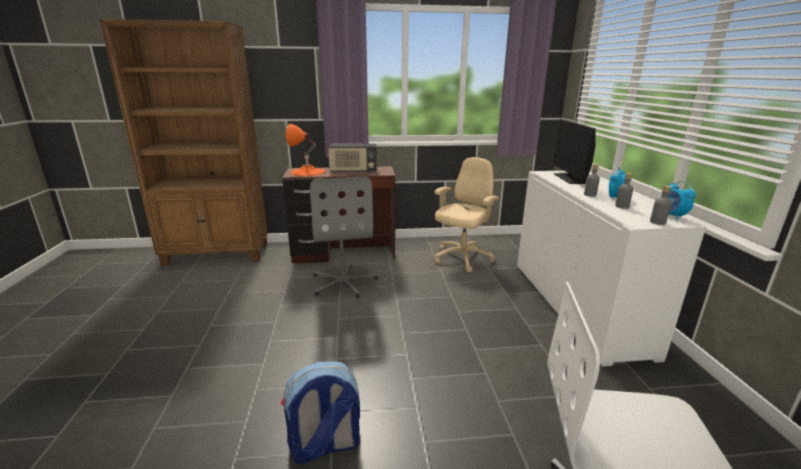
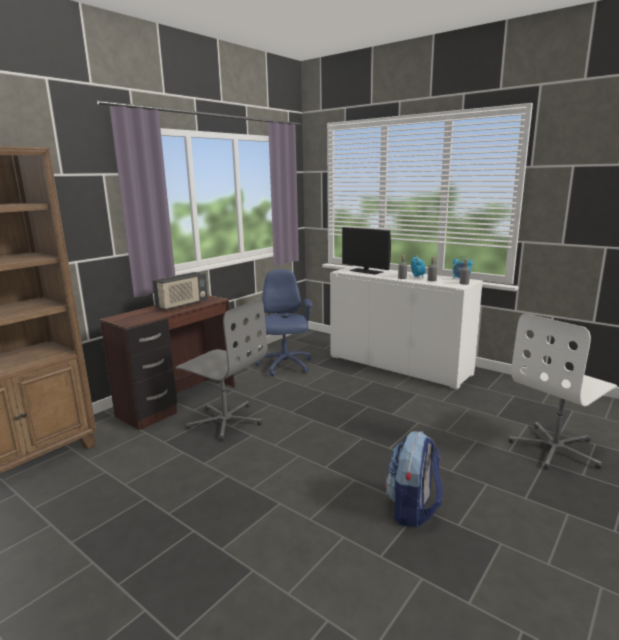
camera: 45 degrees left, 5 degrees down
(307, 172) = (137, 316): orange table lamp -> none
(462, 259) = (284, 366): beige office chair -> blue office chair

